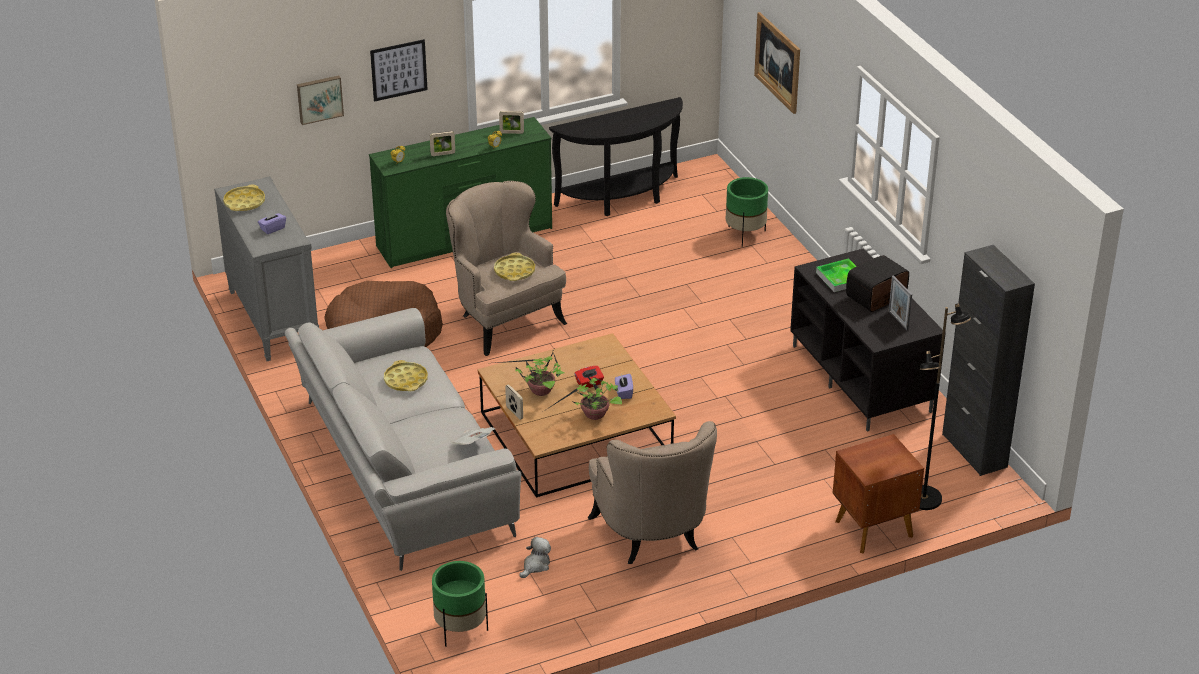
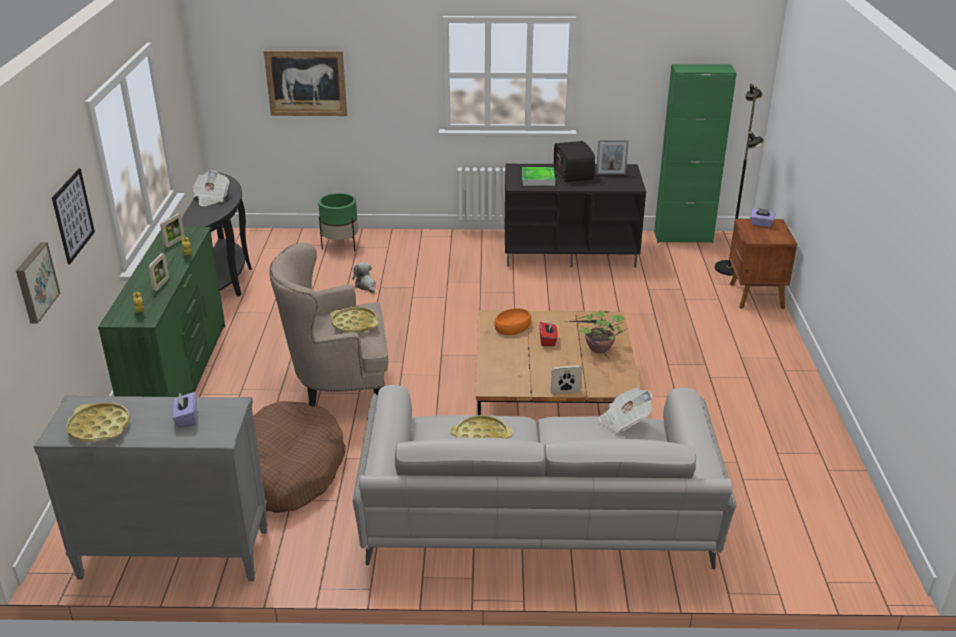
camera: 65 degrees left, 5 degrees down
(461, 630) = (828, 549): green planter -> none
(535, 565) = (740, 472): plush toy -> plush toy (366, 285)
(539, 391) = (540, 370): potted plant -> none
(598, 359) = (512, 326): none -> orange bowl
(623, 392) = (573, 327): purple tissue box -> purple tissue box (761, 224)
(627, 119) = (211, 198): none -> newspaper
(653, 536) = (723, 395): beige armchair -> none
(974, 450) = (683, 237): black cabinet -> green cabinet

